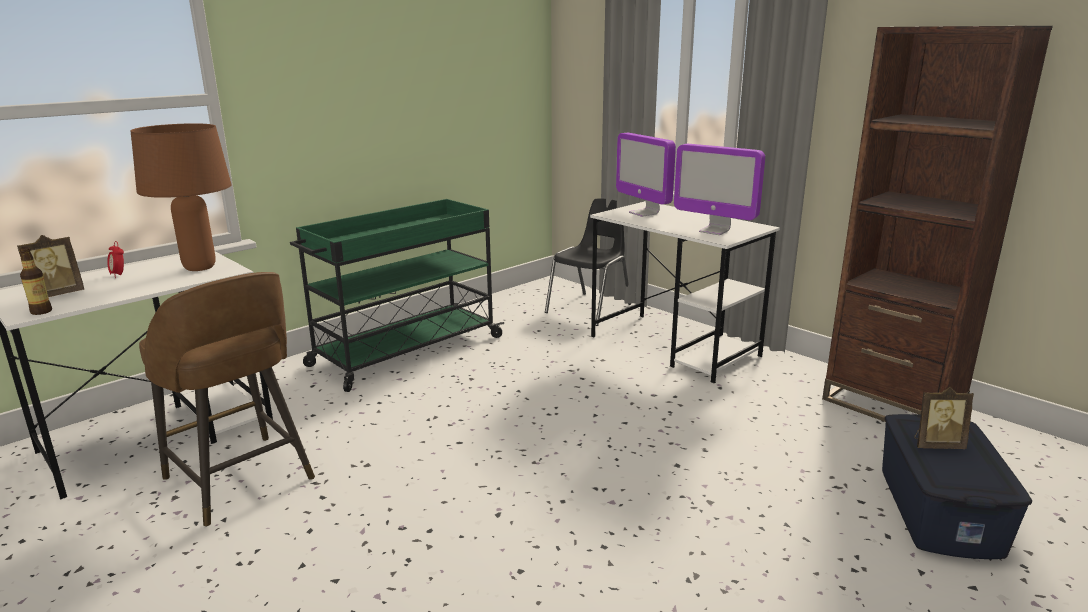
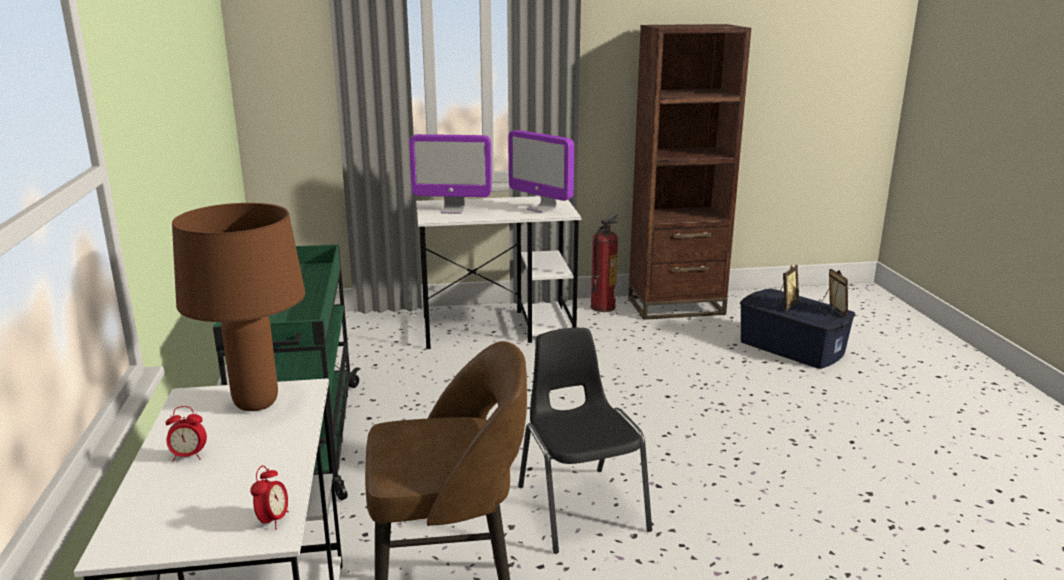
camera: 55 degrees left, 0 degrees up
(41, 311) = (273, 520): bottle -> alarm clock
(57, 295) = (206, 506): picture frame -> picture frame (832, 312)
(590, 308) = (372, 329): black chair -> black chair (580, 507)
(714, 231) = (541, 209): monitor -> monitor turned 60 degrees clockwise
(807, 371) = (602, 307): none -> fire extinguisher

